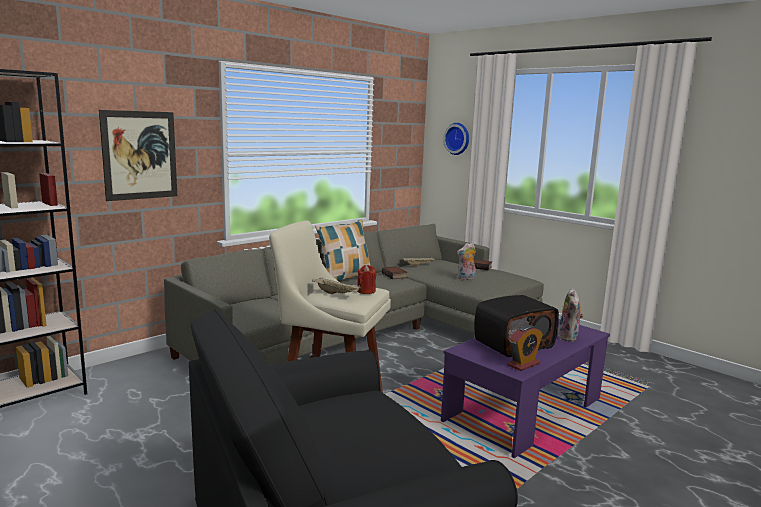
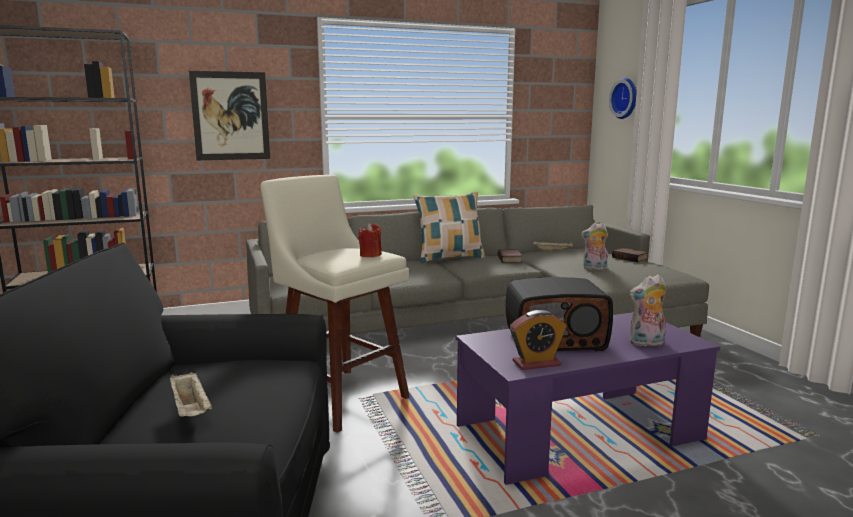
camera: 25 degrees right, 0 degrees up
(336, 294) = (334, 254): beige tray -> beige tray (191, 409)
(569, 338) = (646, 343): plush toy -> plush toy turned 45 degrees clockwise

